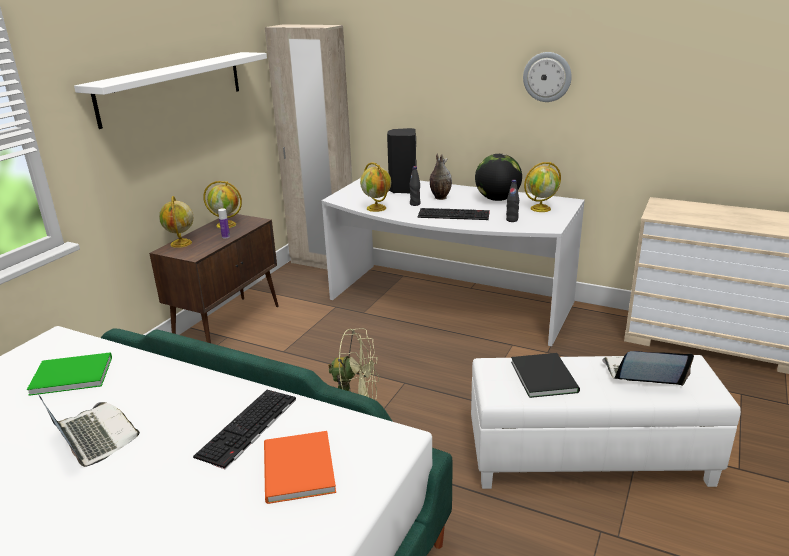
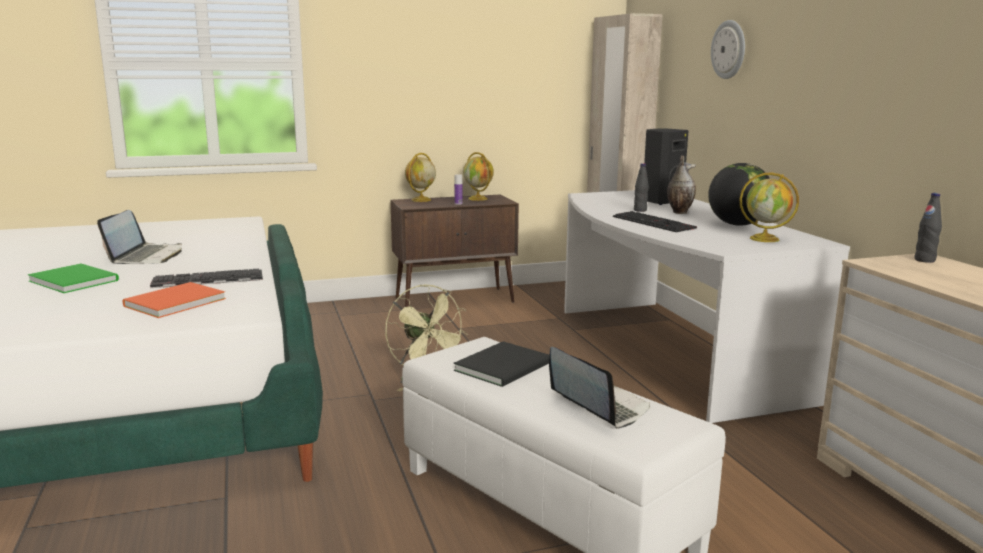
camera: 45 degrees right, 10 degrees down
(70, 375) = (207, 234): green book -> green book (74, 280)
(173, 87) = (458, 56): white shelf -> none
(377, 208) = (596, 205): globe -> none
(512, 220) = (701, 237): black bottle -> black bottle (924, 260)
(547, 77) = (826, 66): wall clock -> wall clock (729, 49)

